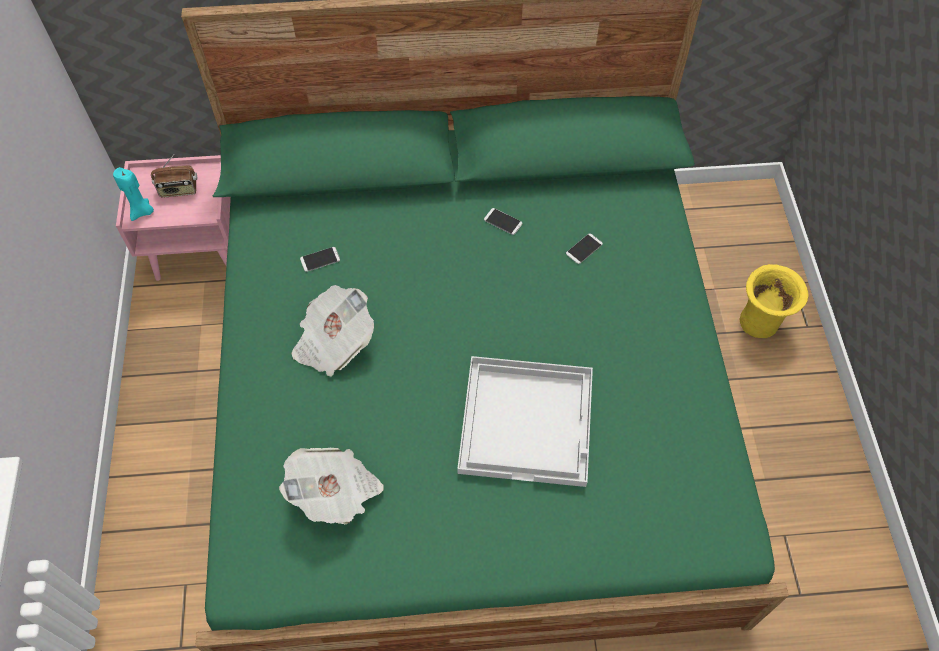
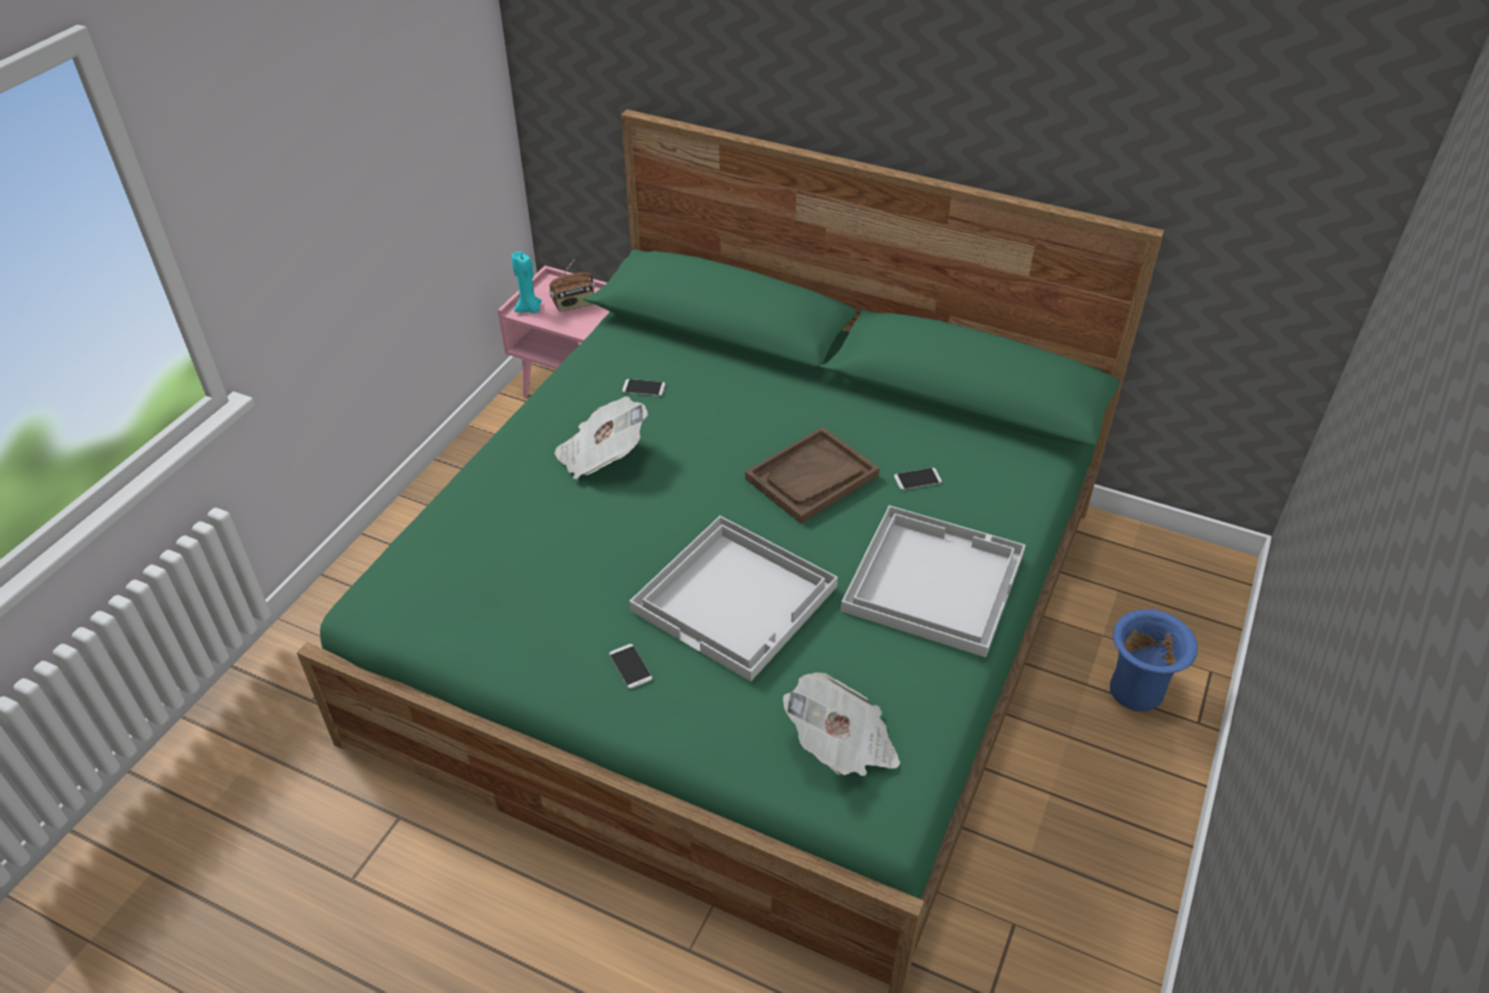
camera: 30 degrees right, 15 degrees down
(179, 190) = (574, 304): radio -> radio turned 45 degrees counterclockwise
(336, 493) = (502, 571): newspaper -> newspaper (841, 745)
(503, 221) = (849, 425): phone -> phone (630, 666)
(509, 284) = (811, 477): none -> brown tray
(651, 333) = (933, 580): none -> white tray
(760, 324) = (1136, 694): yellow vase -> blue vase

